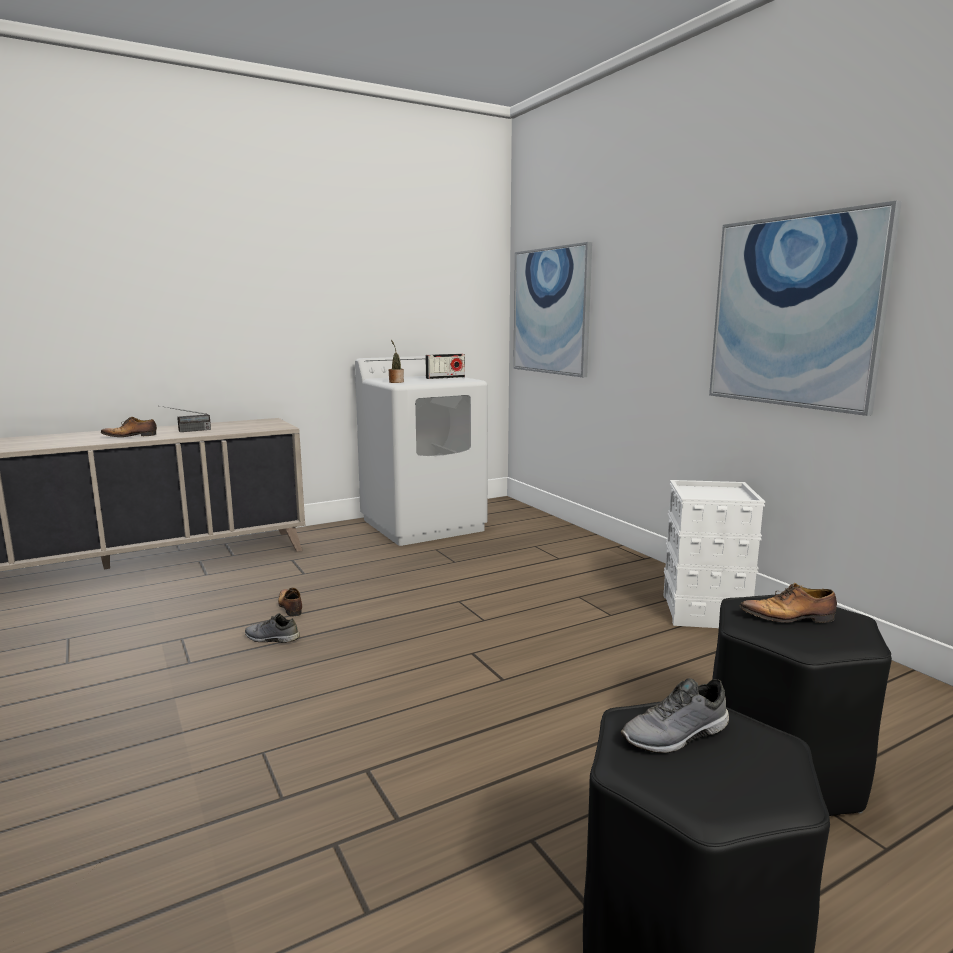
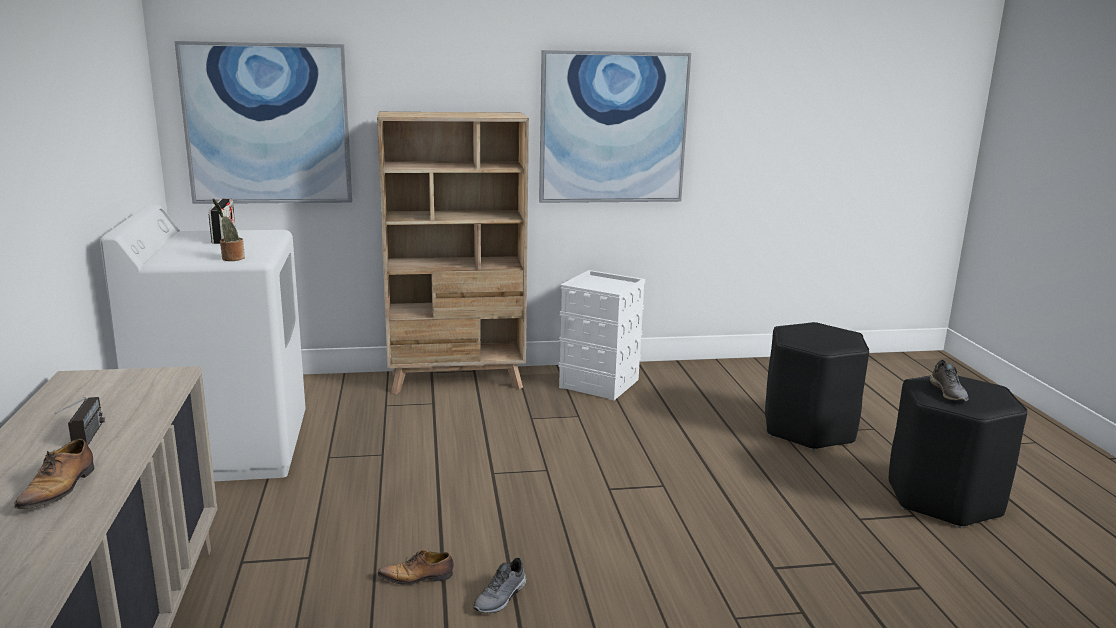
camera: 70 degrees left, 5 degrees up
(613, 557) = (457, 381): none -> beige bookcase
(789, 618) = (816, 336): shoe -> none

